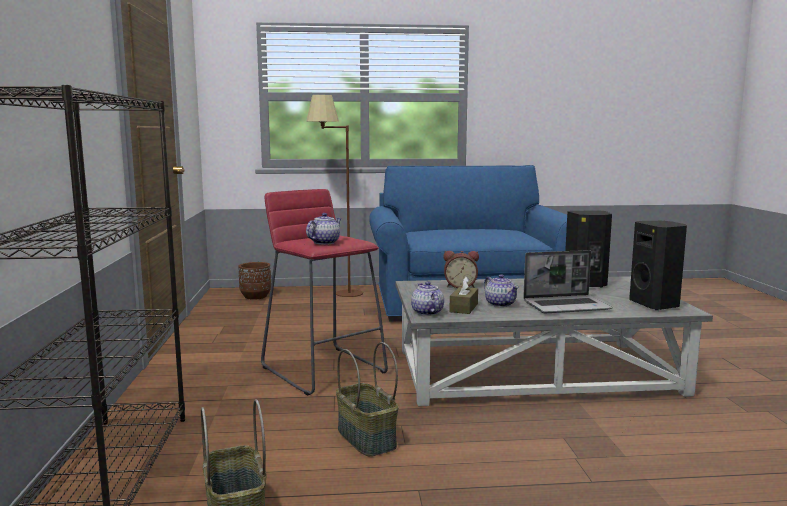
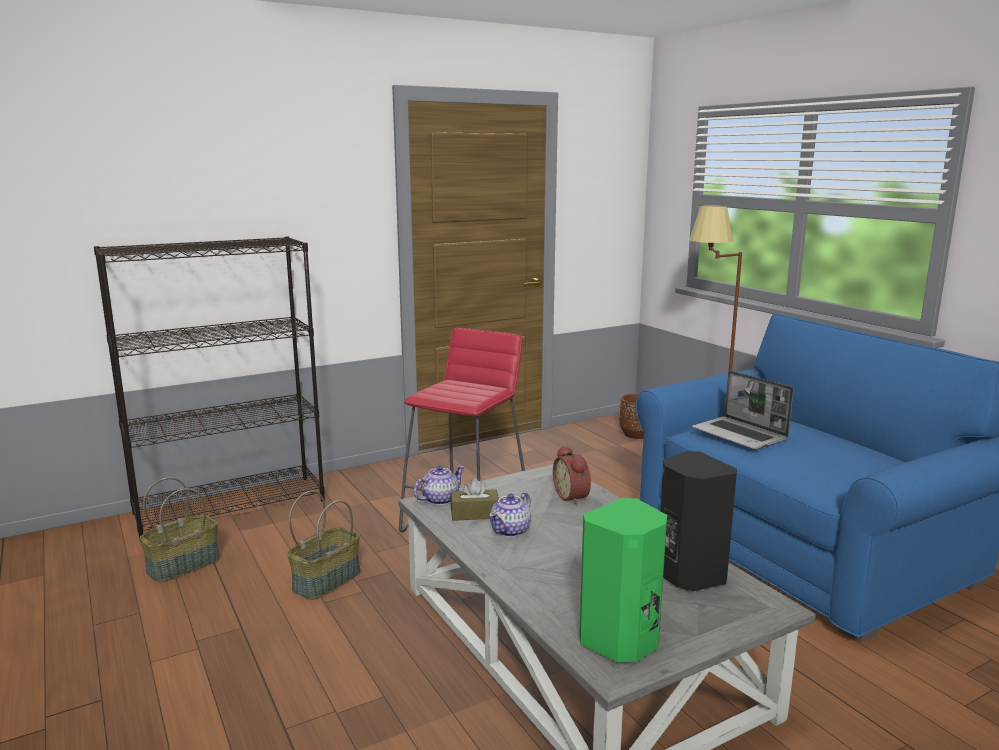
camera: 65 degrees right, 5 degrees up
(324, 242) = (447, 392): teapot -> none
(567, 306) = (542, 572): laptop -> laptop (740, 435)
(656, 304) = (621, 642): black speaker -> green speaker

